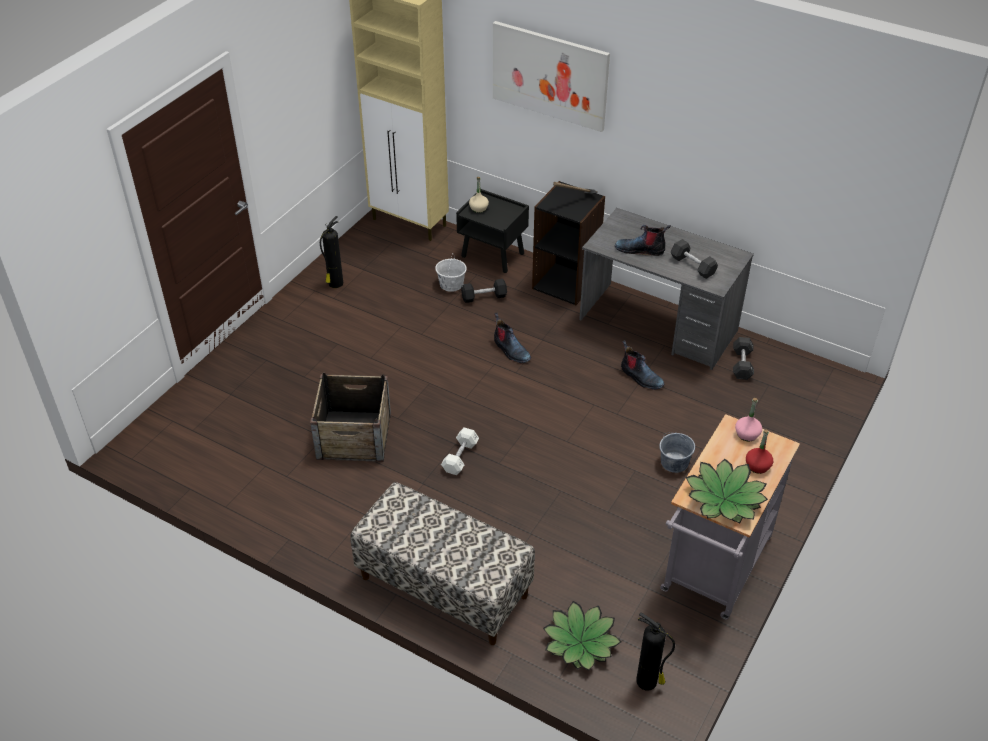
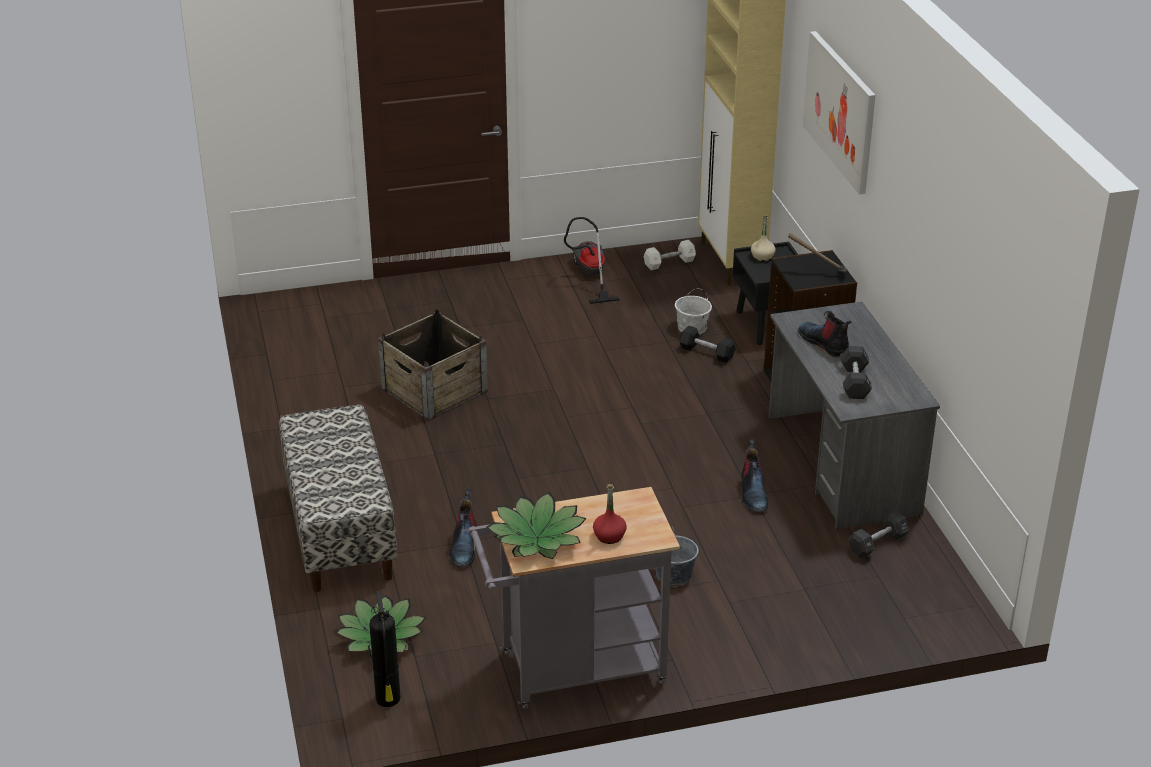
camera: 45 degrees right, 10 degrees down
(335, 284) = (589, 275): fire extinguisher -> vacuum cleaner
(460, 457) = (493, 455): white dumbbell -> white dumbbell (669, 263)
(510, 350) = (663, 405): boot -> boot (464, 546)
(747, 434) = (642, 510): pink bottle -> none

